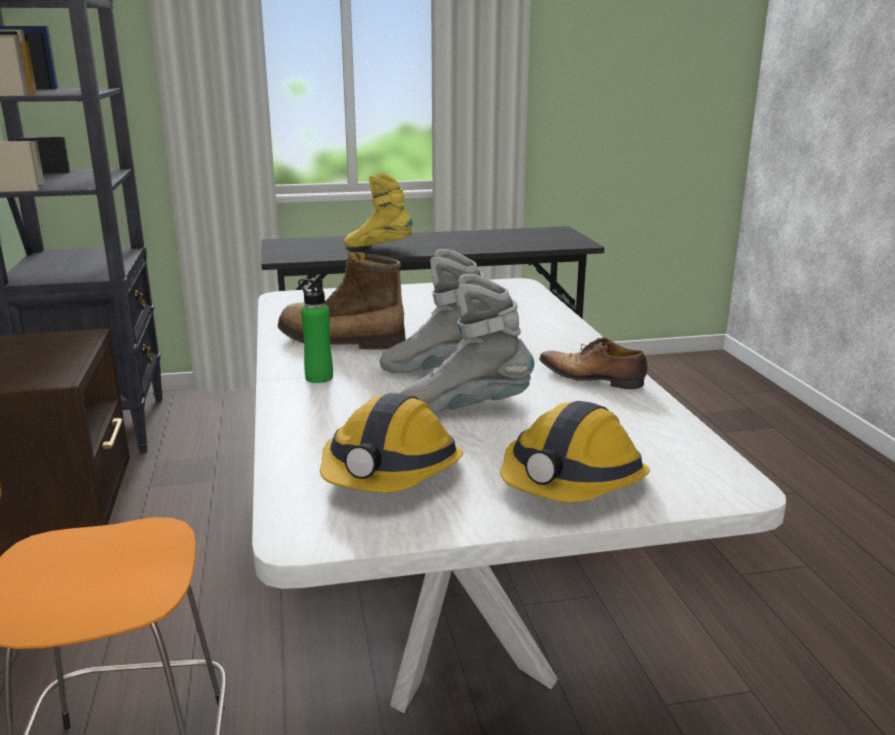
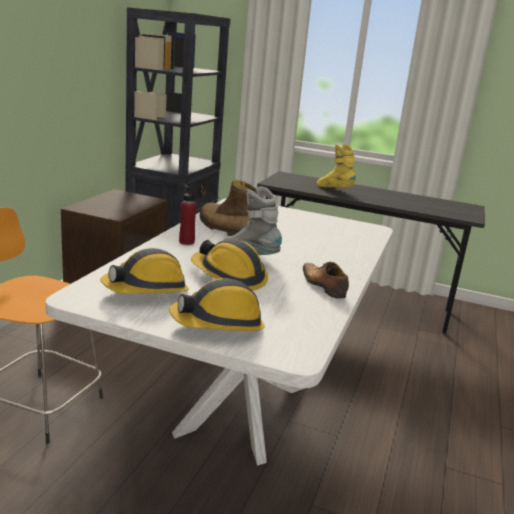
camera: 30 degrees right, 0 degrees up
(319, 377) = (186, 242): green bottle -> red bottle
(464, 408) = (229, 276): grey boot -> hard hat

